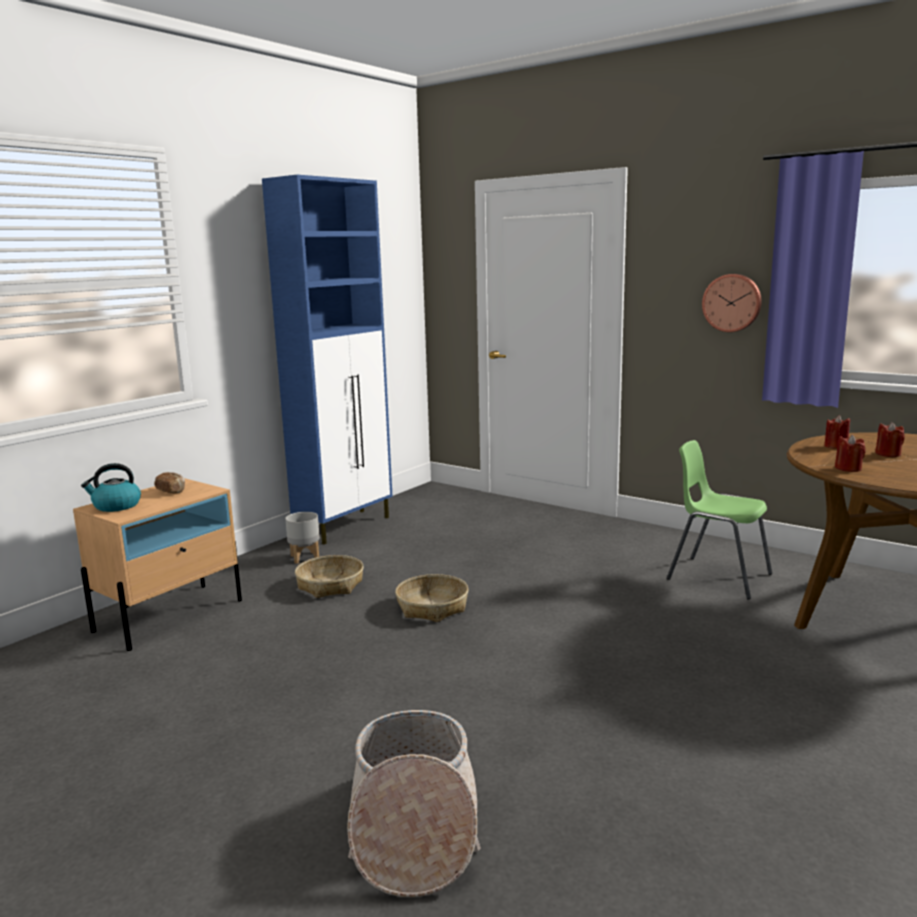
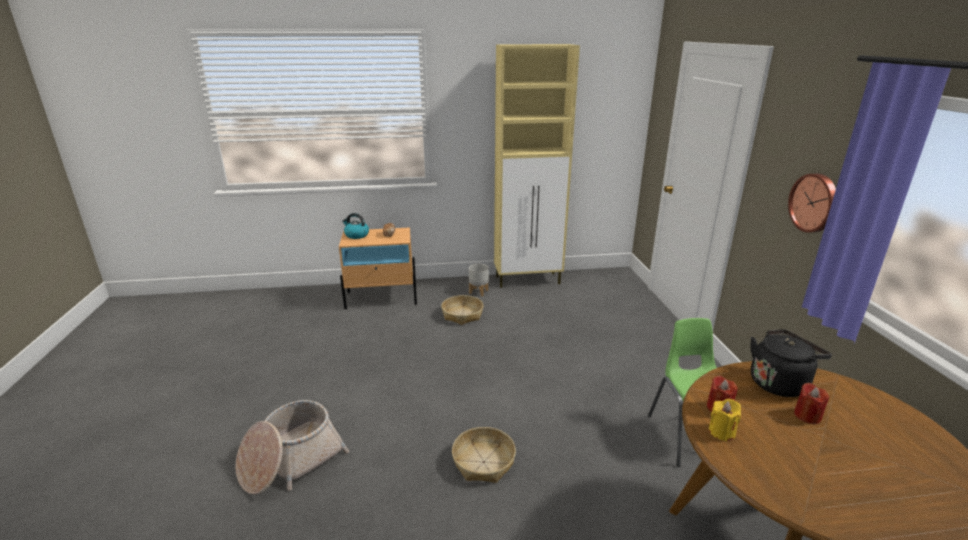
camera: 45 degrees right, 10 degrees up
(345, 526) = (528, 280): blue cabinet -> beige cabinet
(432, 607) = (483, 354): basket -> basket (484, 462)
(836, 446) = (779, 383): red candle -> black kettle
(881, 477) = (721, 432): none -> yellow candle

